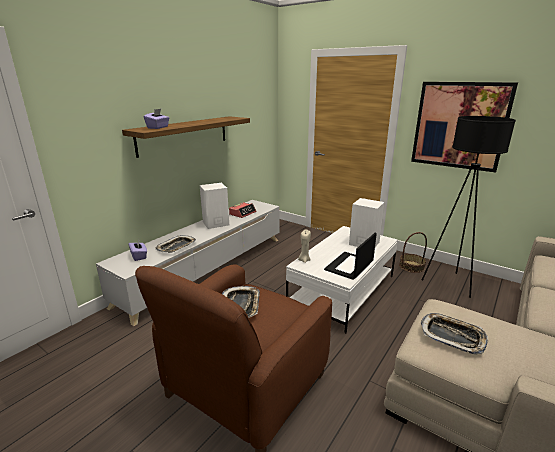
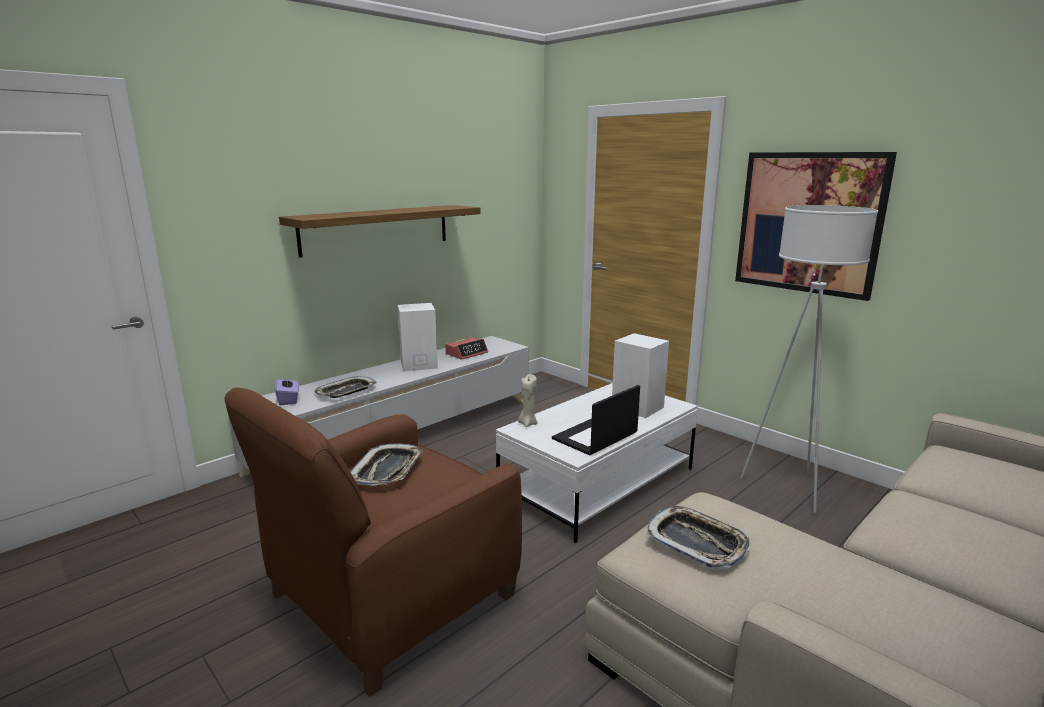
camera: 10 degrees right, 5 degrees down
(158, 127) = (330, 215): purple tissue box -> none
(411, 266) = (732, 457): basket -> none
(449, 283) = (787, 488): black floor lamp -> white floor lamp

